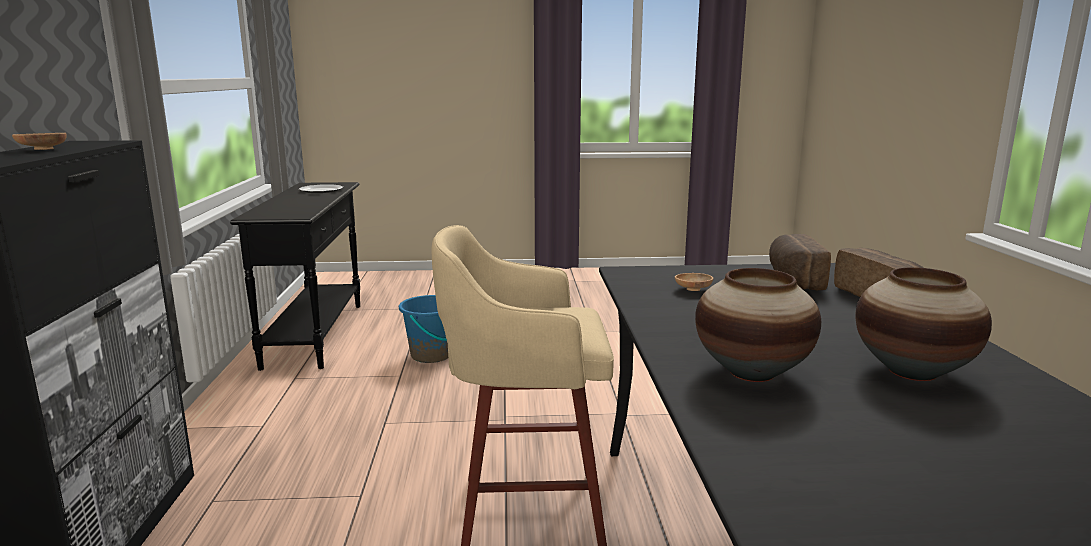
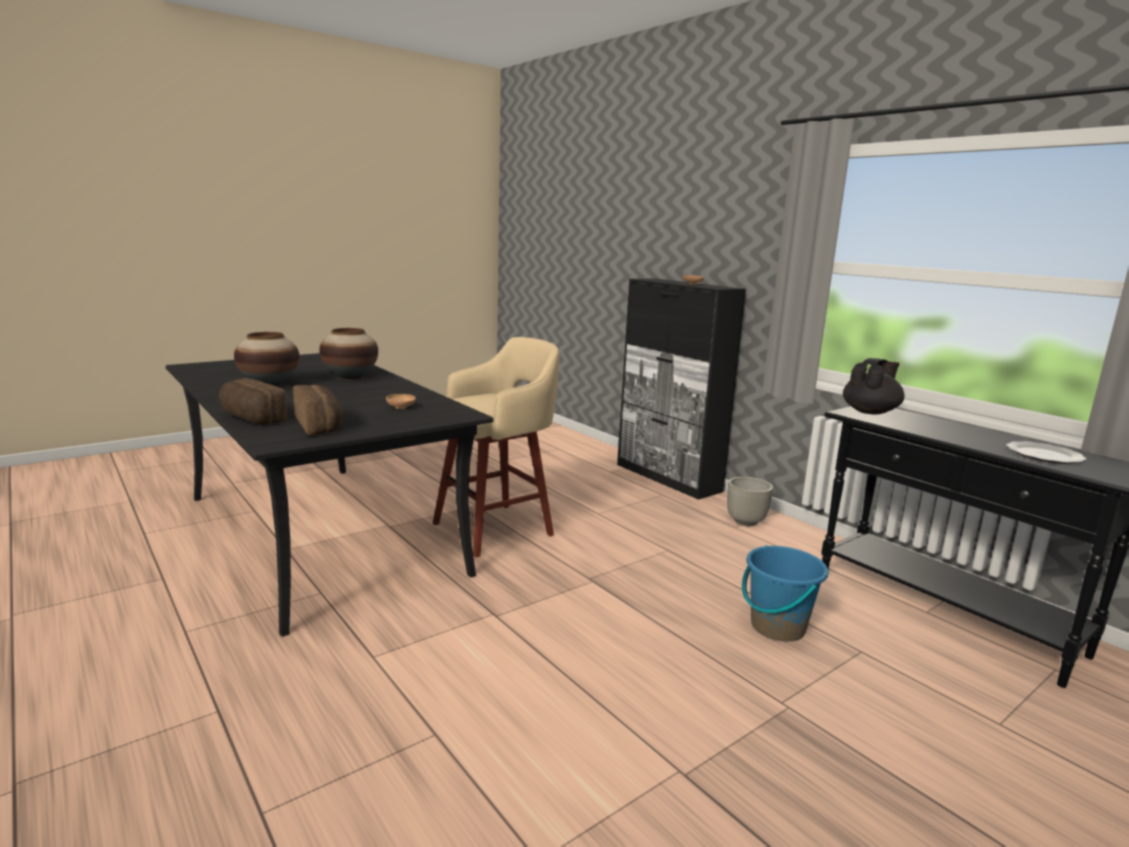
camera: 145 degrees right, 0 degrees up
(236, 427) = (745, 522): none -> grey planter
(281, 214) = (870, 412): none -> black teapot

